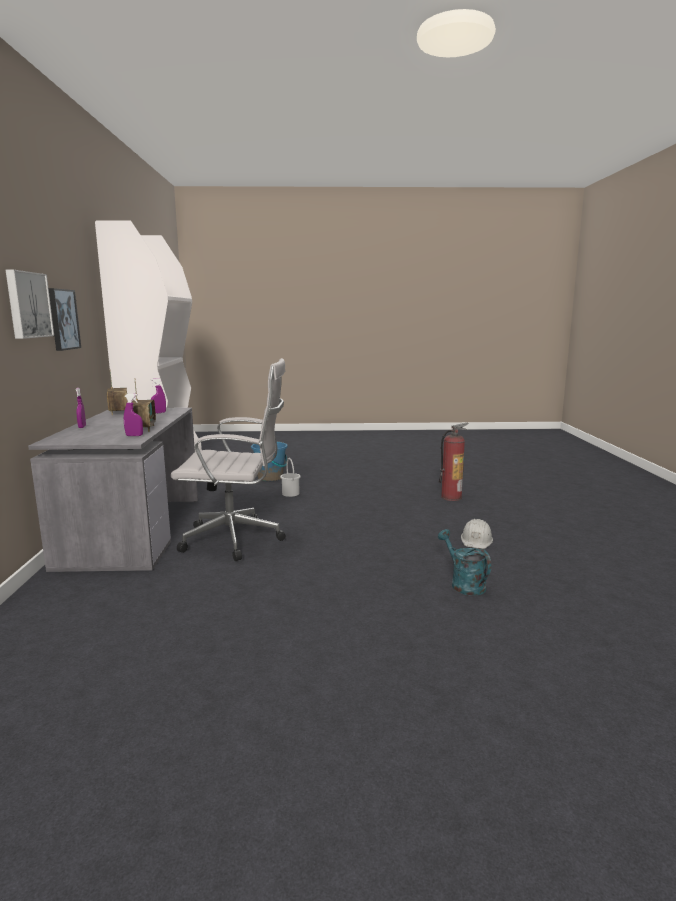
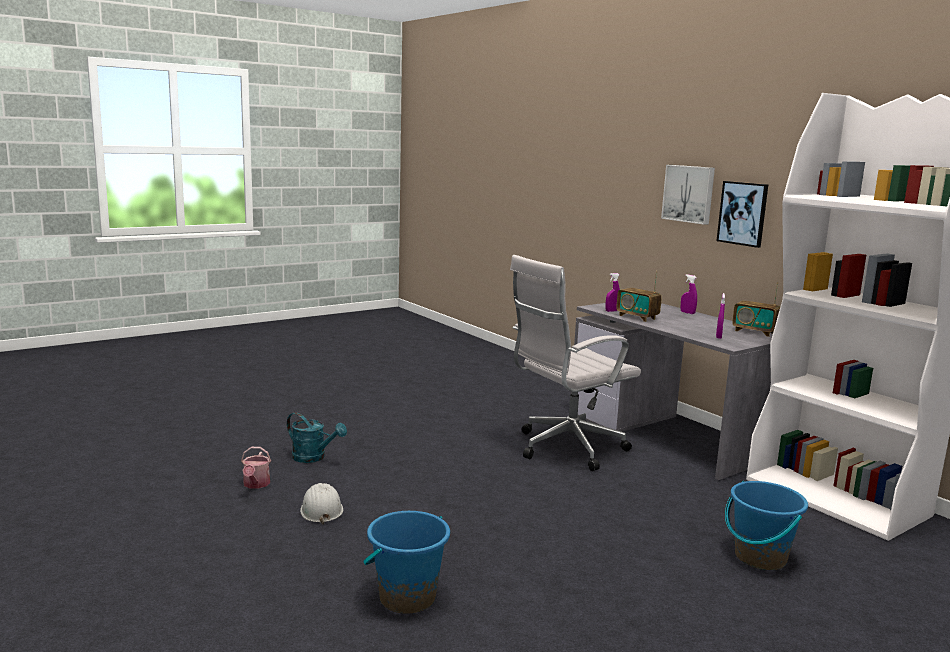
camera: 145 degrees right, 0 degrees up
(290, 493) = (651, 527): white bucket -> none
(451, 497) = (407, 597): fire extinguisher -> blue bucket
(525, 569) = (255, 484): none -> watering can

